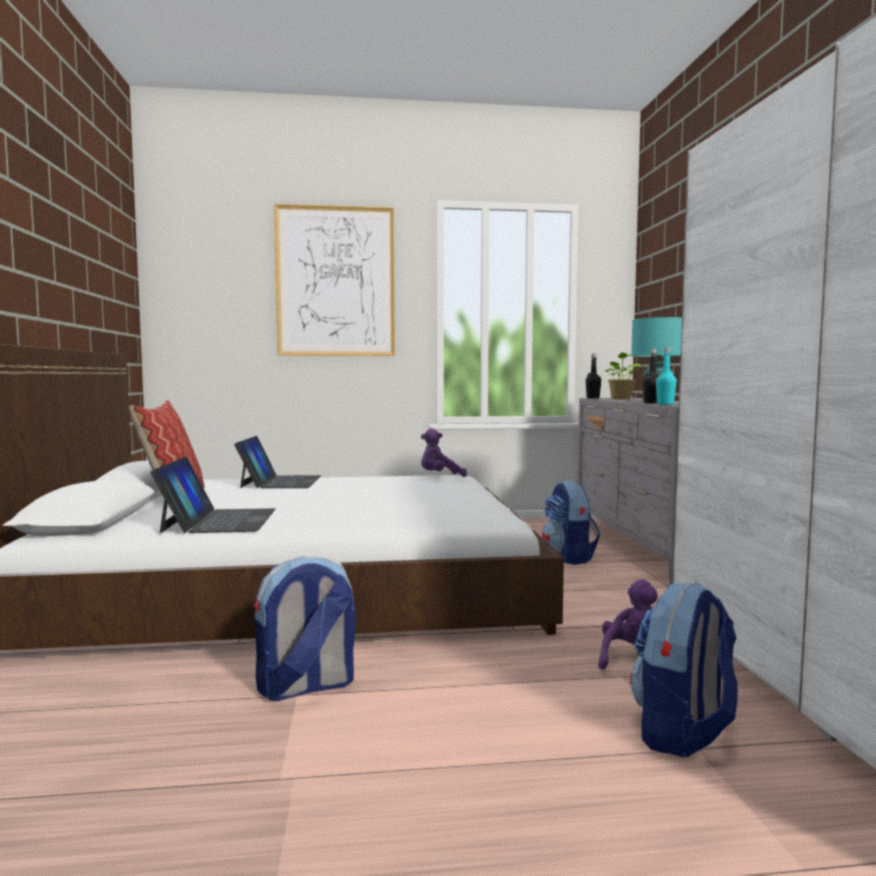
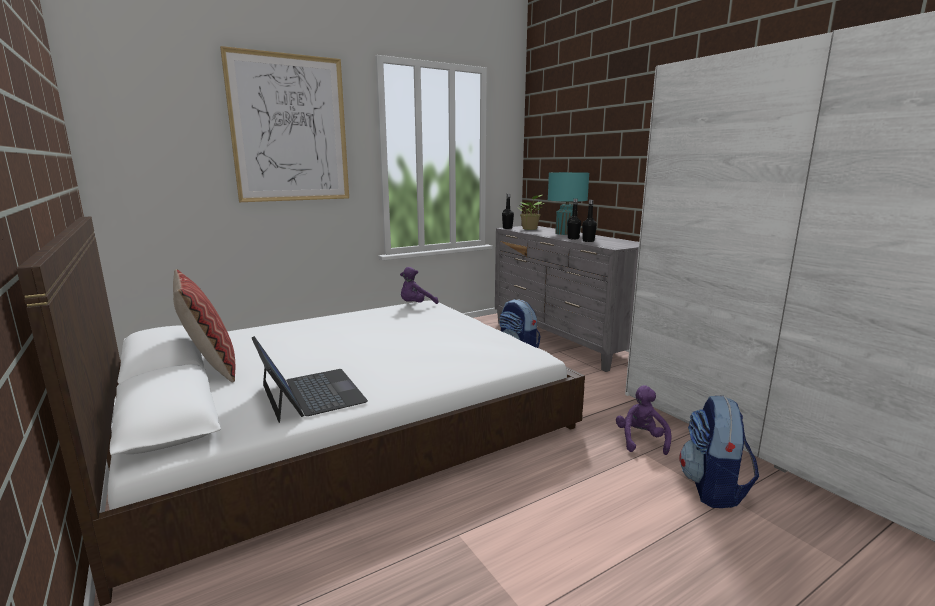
camera: 25 degrees left, 10 degrees up
(280, 482) = (289, 330): laptop -> none
(306, 687) = (457, 525): backpack -> none
(665, 404) = (588, 241): turquoise bottle -> black bottle

